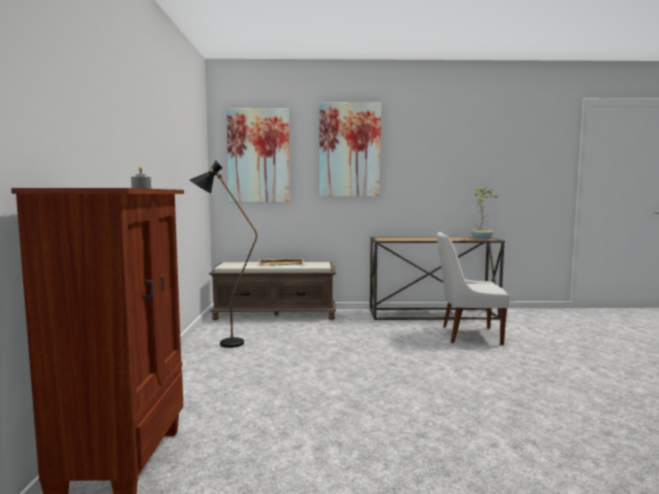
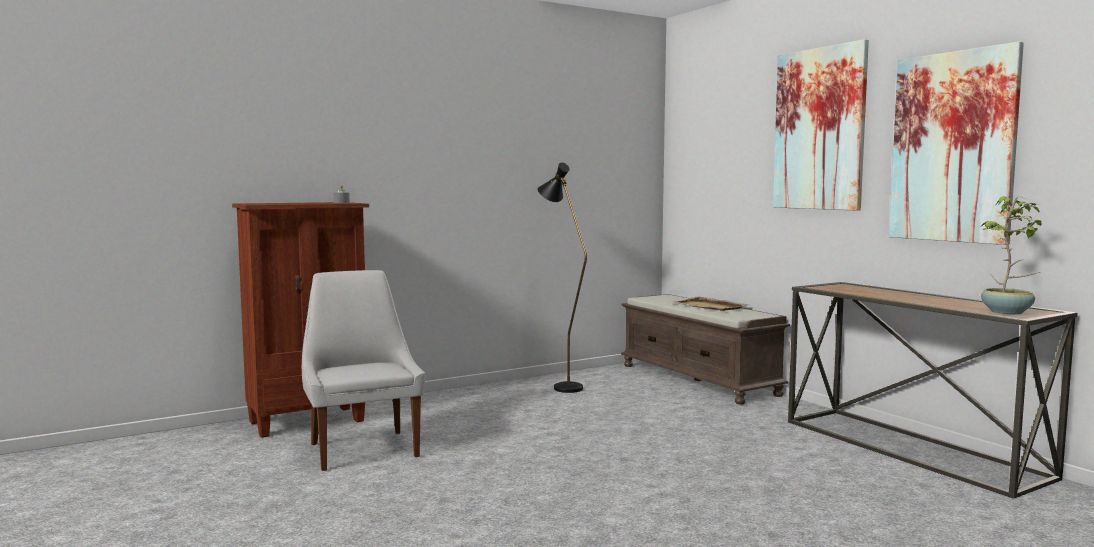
camera: 60 degrees right, 0 degrees up
(258, 156) = (710, 146): picture -> picture (952, 147)
(468, 335) = (843, 484): white chair -> white chair (363, 449)

